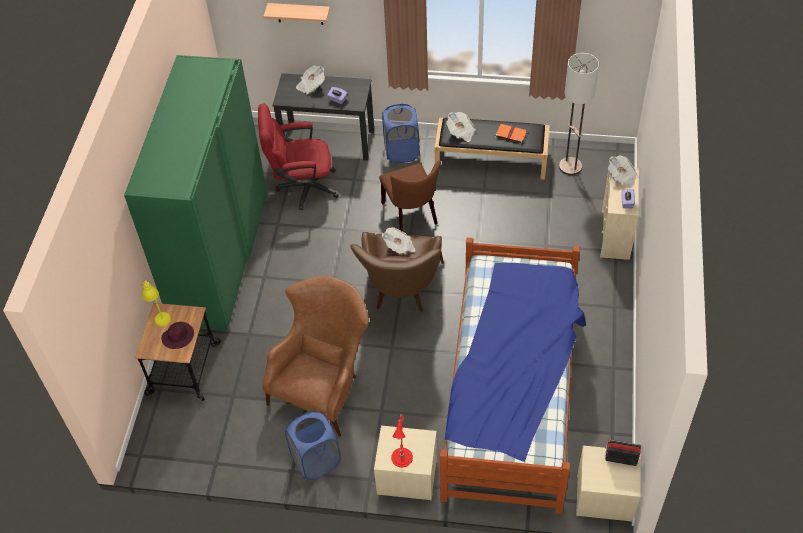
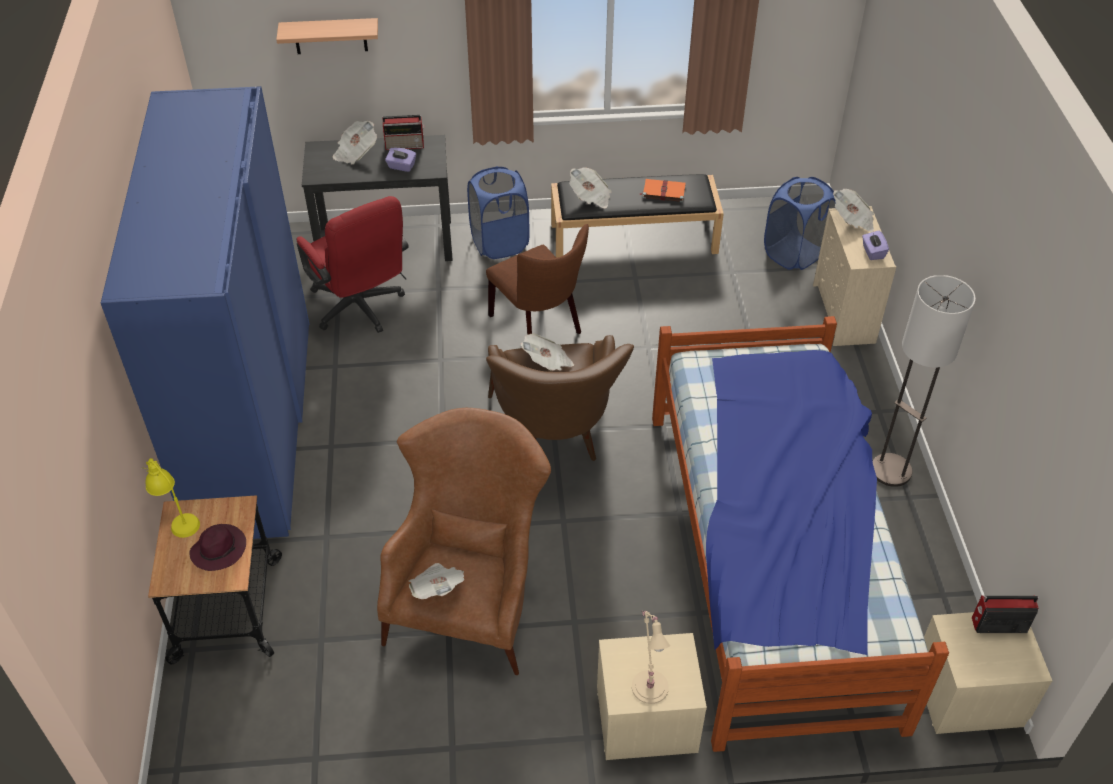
camera: 15 degrees left, 5 degrees down
(220, 257) = (252, 426): green wardrobe -> blue wardrobe
(297, 379) = (437, 589): none -> newspaper
(302, 187) = (361, 309): red office chair -> red office chair turned 105 degrees counterclockwise
(316, 461) = (488, 722): blue laundry basket -> blue laundry basket (794, 253)
(344, 84) = (405, 145): none -> radio
(402, 456) = (649, 684): red table lamp -> beige table lamp
(570, 166) = (749, 233): floor lamp -> floor lamp (891, 470)

